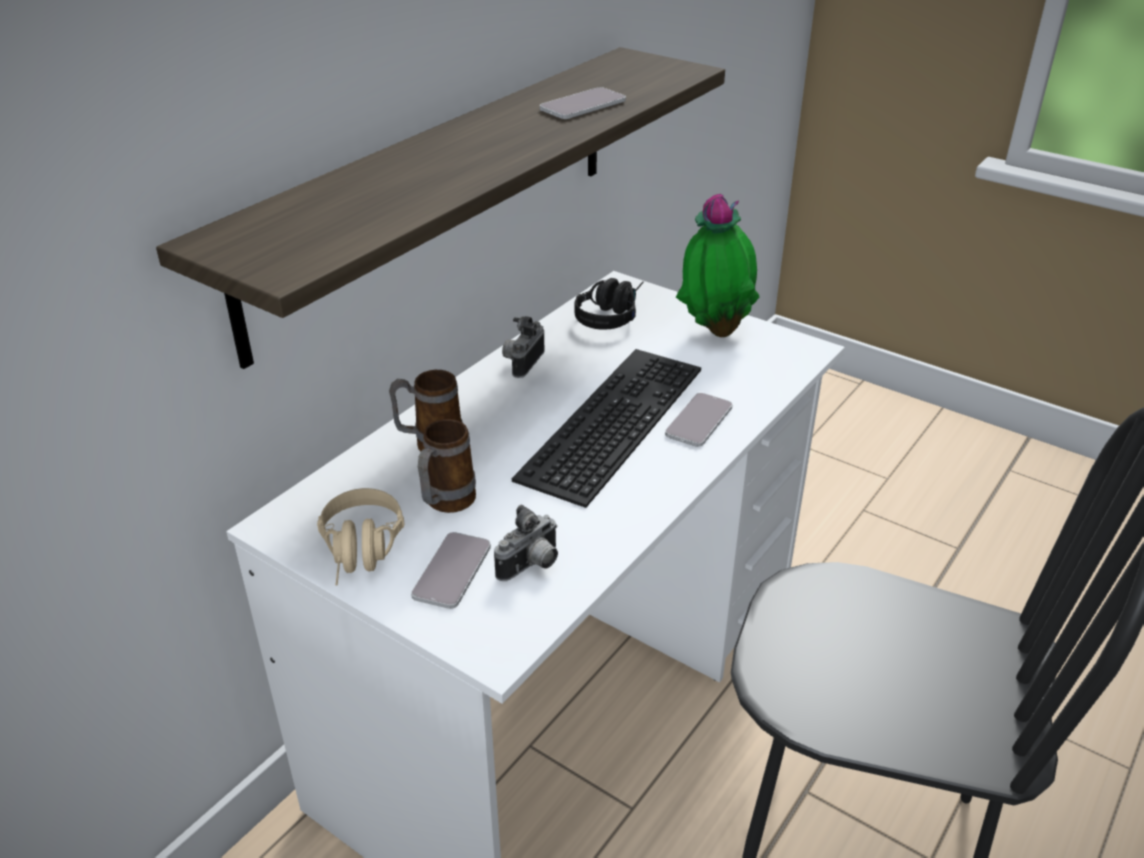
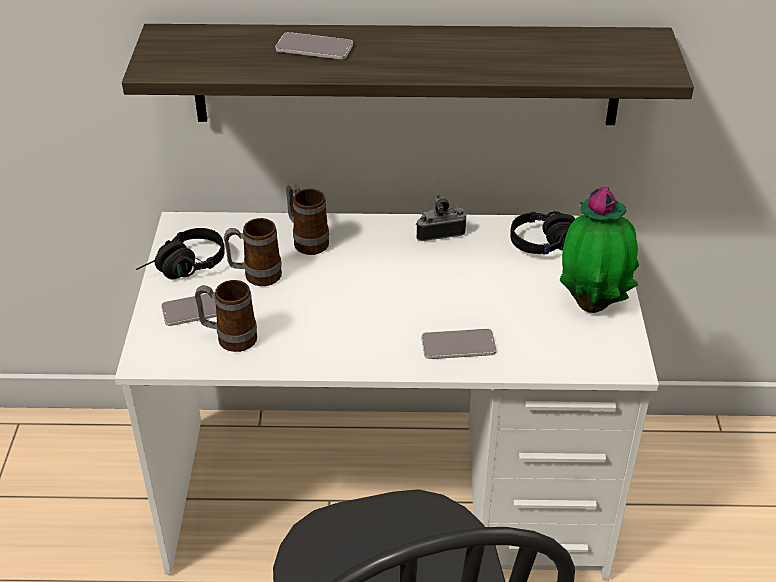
camera: 55 degrees right, 5 degrees up
(362, 554) = (184, 268): beige headphones -> black headphones
(531, 566) = (229, 338): camera -> mug
(583, 105) = (517, 59): phone -> phone (314, 48)
(609, 419) = (415, 302): keyboard -> none

